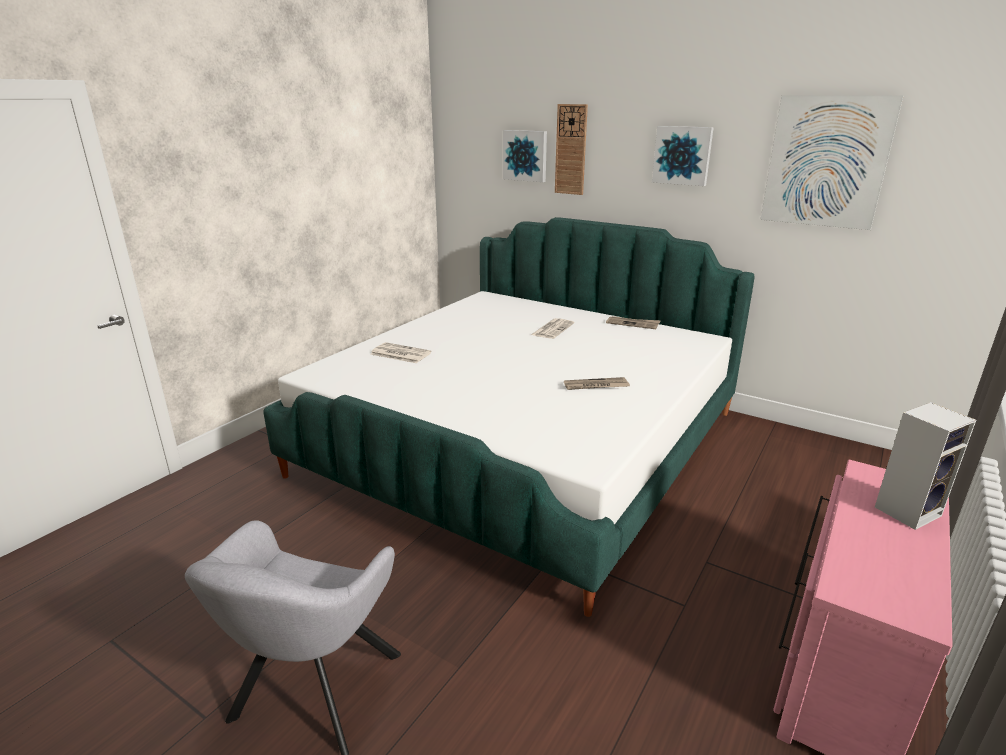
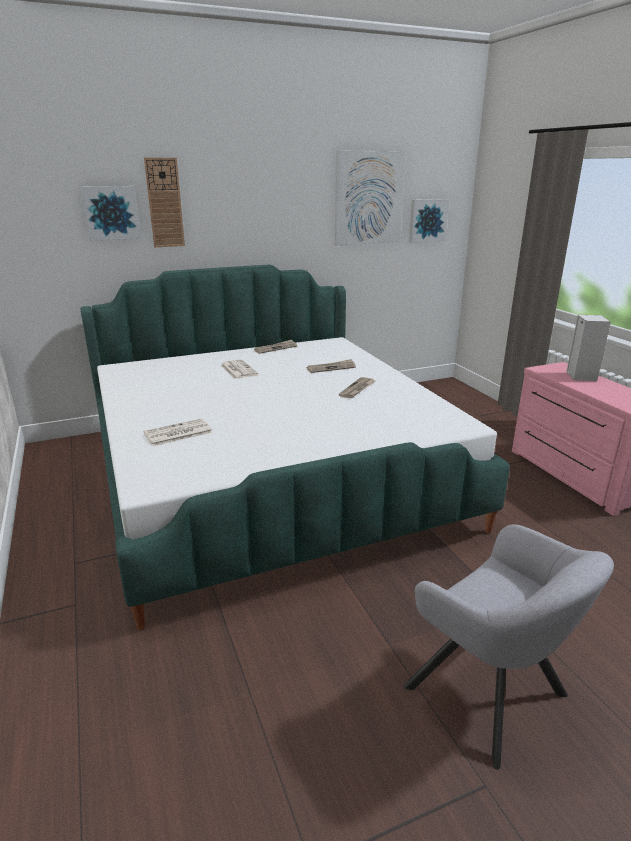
camera: 55 degrees left, 0 degrees up
(629, 359) = (331, 368): none -> newspaper
(682, 155) = (271, 201): picture -> picture (427, 220)

